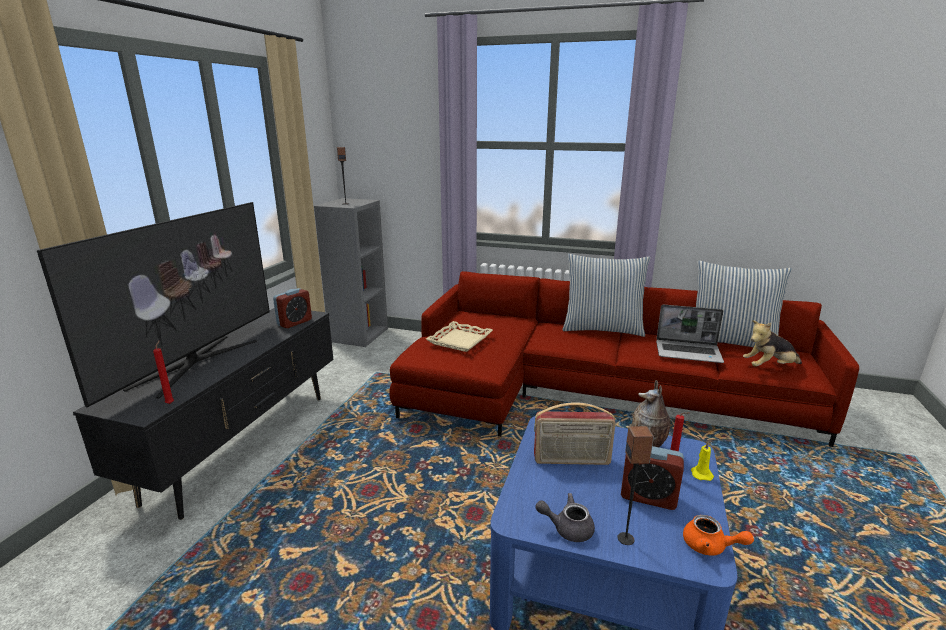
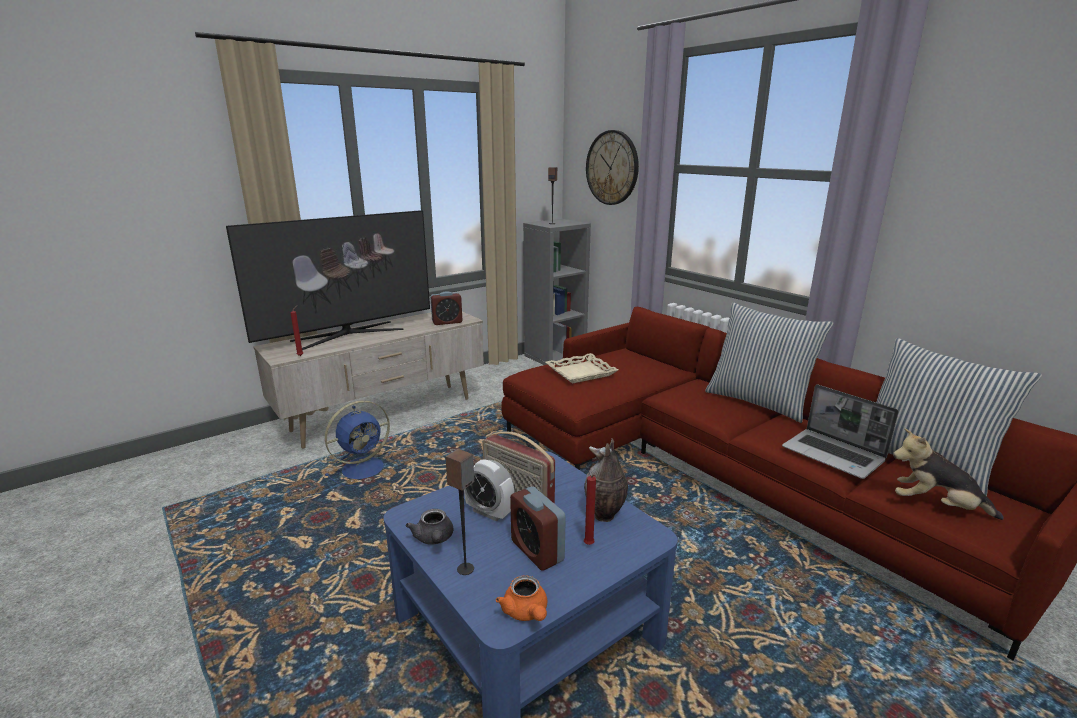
camera: 35 degrees right, 0 degrees up
(244, 445) = (384, 415): black tv stand -> beige tv stand
(289, 508) = (365, 468): none -> blue fan
(399, 145) = (612, 168): none -> wall clock
(567, 528) = (434, 539): grey teapot -> grey teapot turned 150 degrees counterclockwise
(572, 484) = (489, 512): none -> alarm clock
(701, 474) = (621, 558): yellow candle -> none

